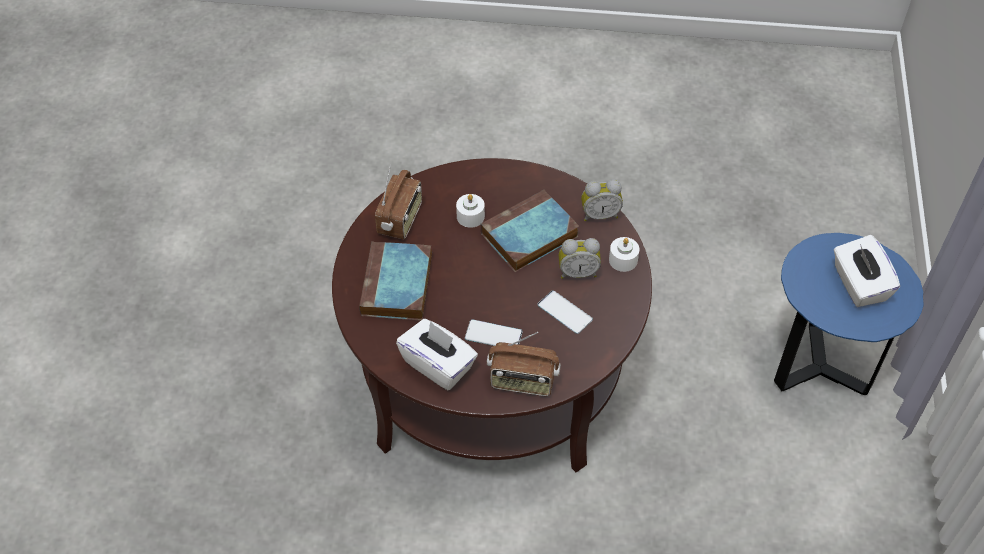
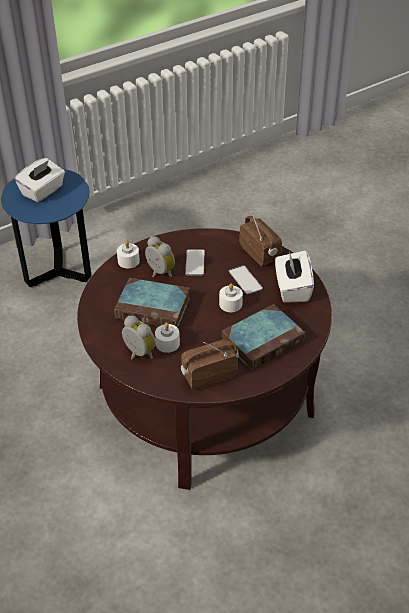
camera: 130 degrees left, 10 degrees down
(471, 297) = (230, 304): none -> white candle
(599, 214) = (101, 288): alarm clock -> alarm clock (138, 354)

